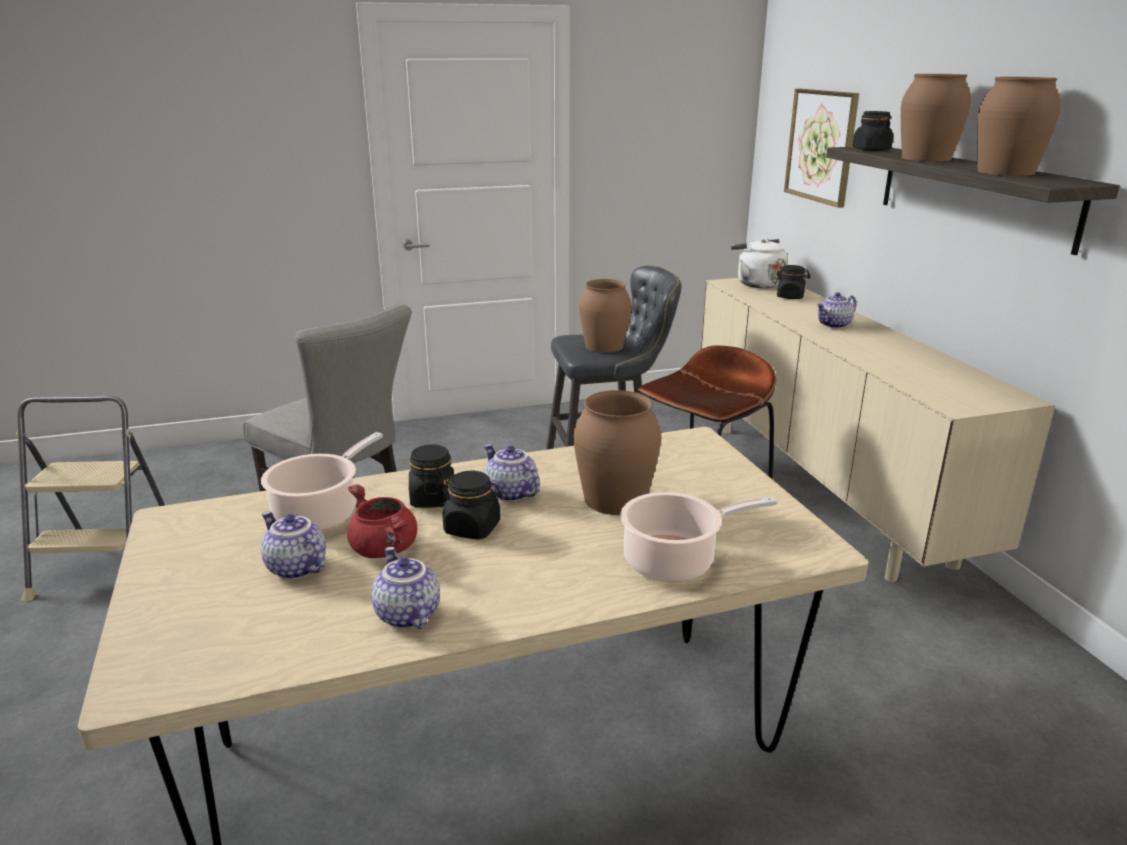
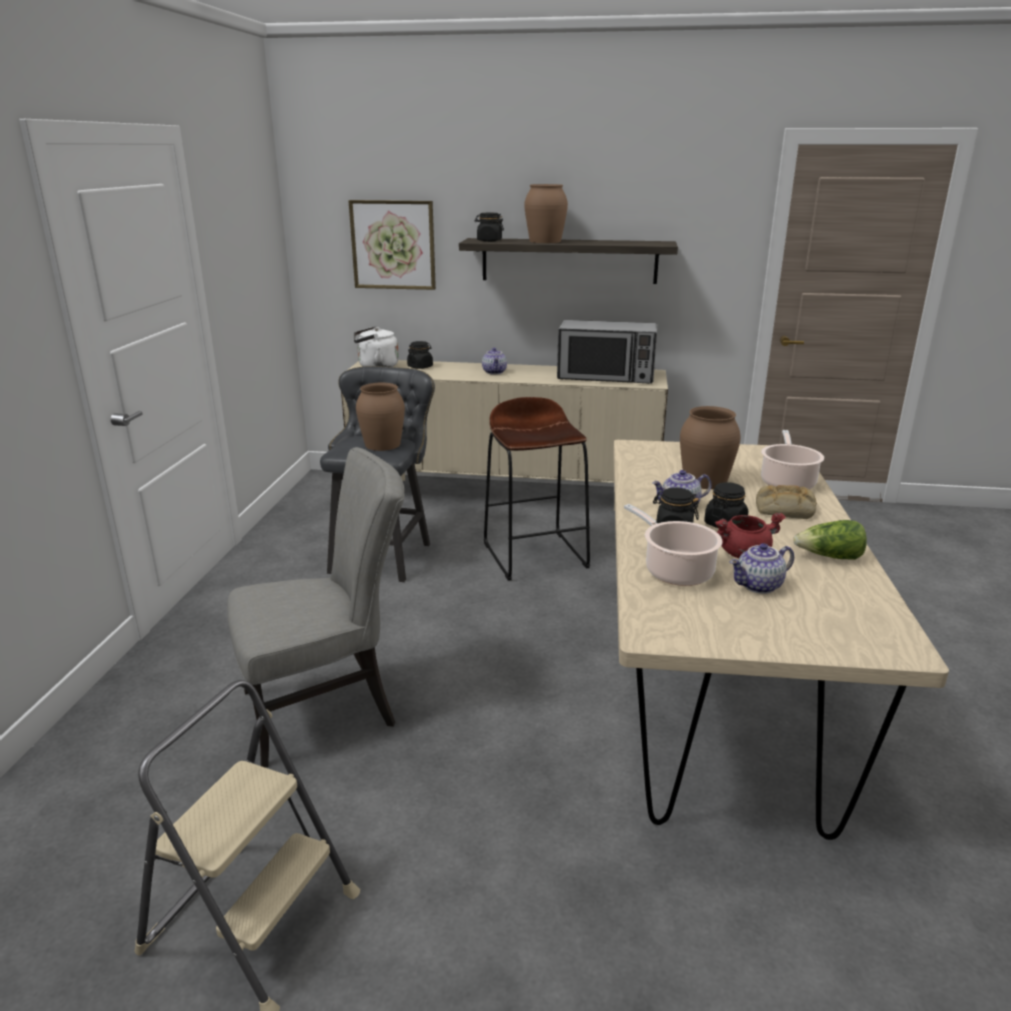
camera: 65 degrees left, 0 degrees up
(406, 615) = (829, 557): teapot -> lettuce
(560, 566) = (784, 509): none -> bread
(932, 376) = (606, 377): none -> microwave
(1005, 172) = (617, 242): brown vase -> none

